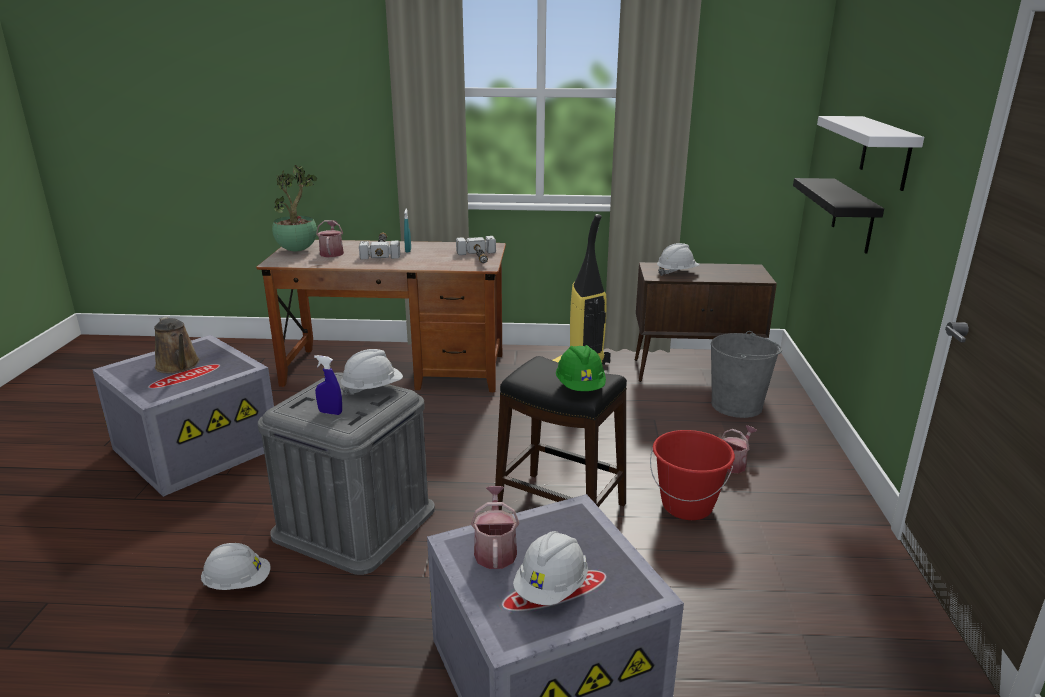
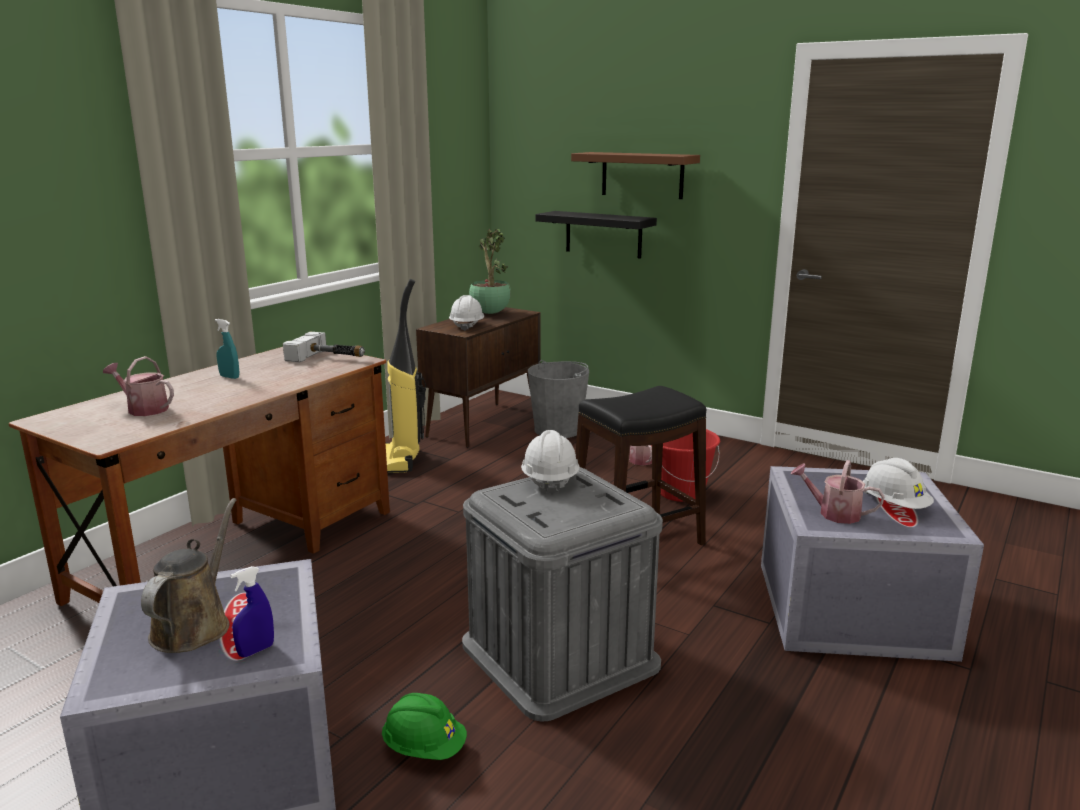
camera: 60 degrees left, 5 degrees down
(179, 366) = (194, 625): brown watering can -> brown watering can turned 75 degrees counterclockwise
(238, 583) = (614, 762): white hard hat -> none
(298, 250) = (81, 424): potted plant -> potted plant (489, 313)
(330, 412) = (585, 508): blue spray bottle -> blue spray bottle (256, 650)
(381, 251) = (200, 387): hammer -> none
(580, 387) = (668, 400): green hard hat -> green hard hat (424, 748)
(885, 152) = (642, 175): white shelf -> brown shelf

